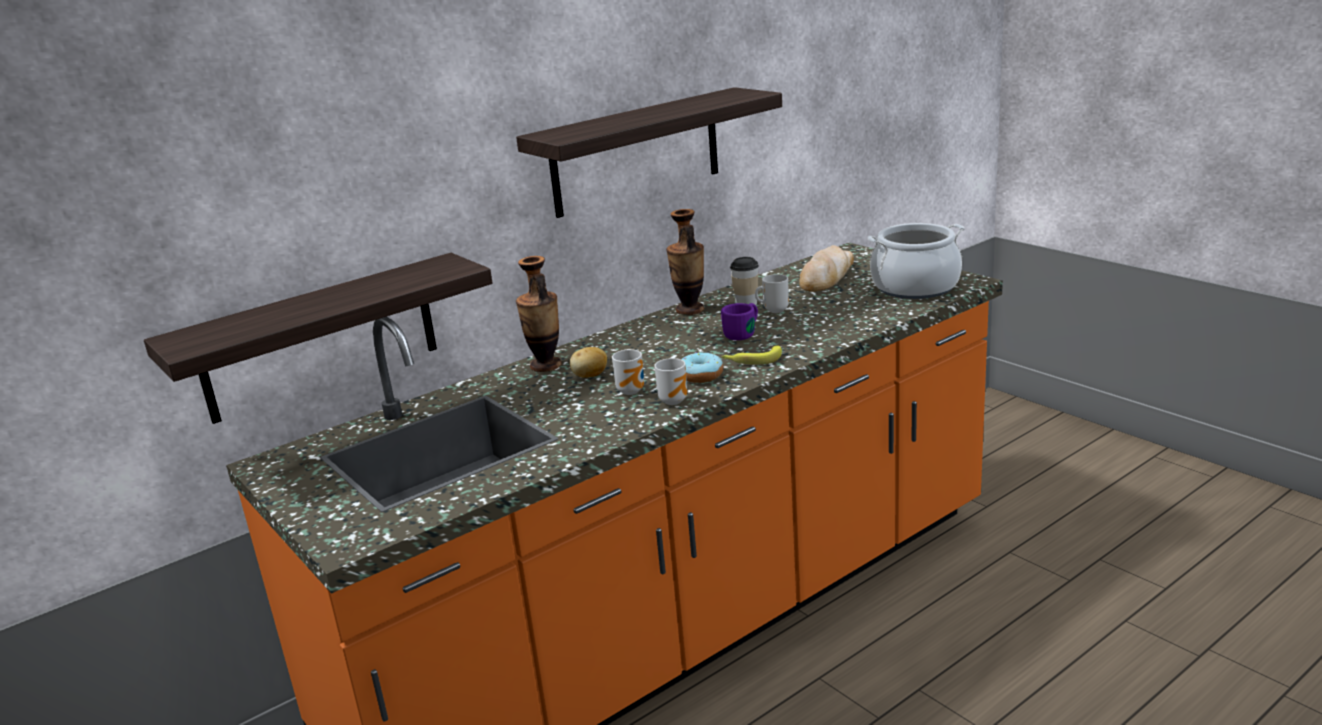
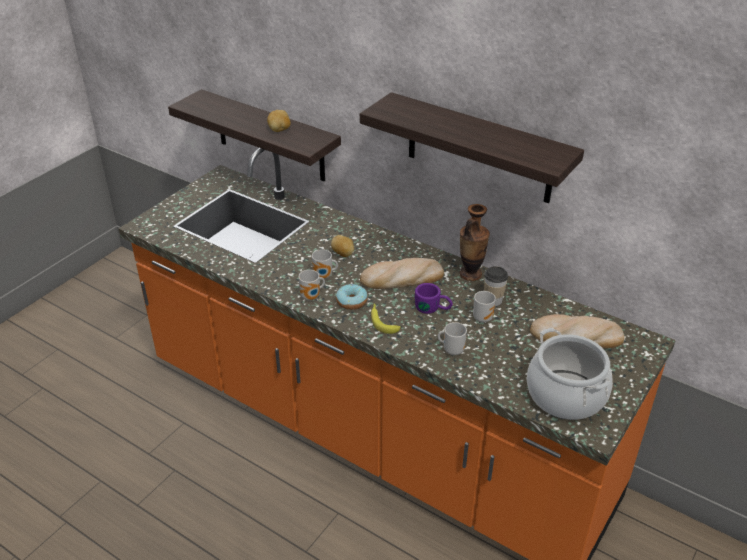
camera: 70 degrees right, 15 degrees up
(385, 283) = (279, 130): none -> potato
(545, 365) = (356, 232): vase -> none
(671, 345) = (401, 278): none -> bread
(824, 328) = (452, 350): none -> mug

